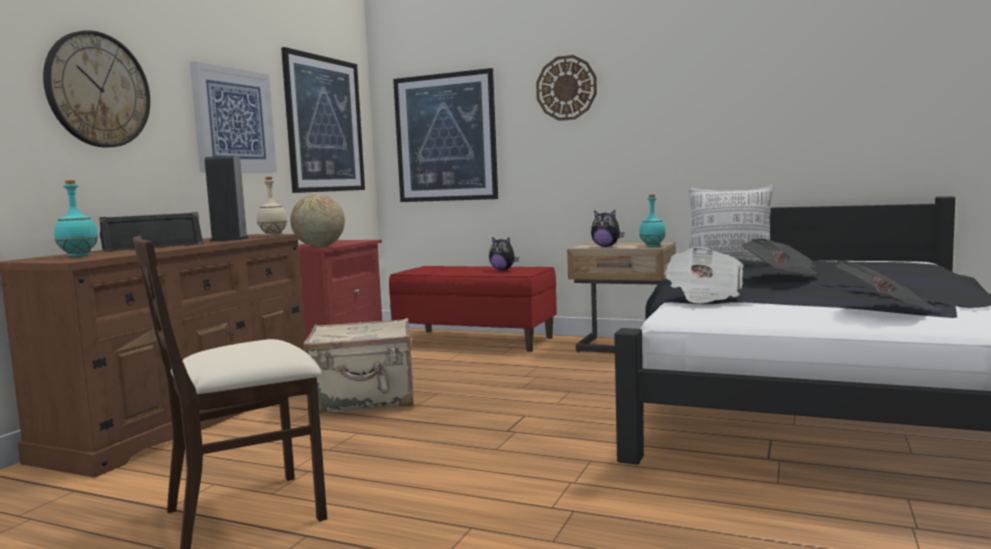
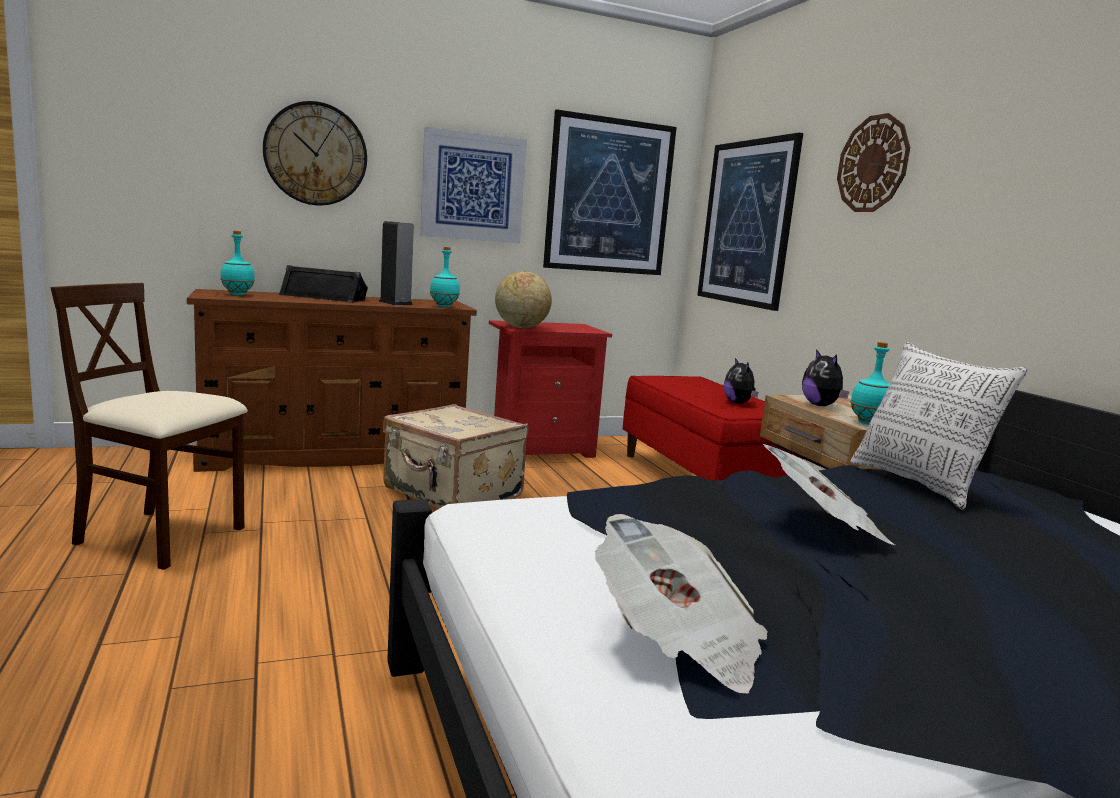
camera: 45 degrees right, 5 degrees up
(273, 235) = (444, 306): beige bottle -> turquoise bottle
(703, 296) = (603, 504): newspaper -> none

